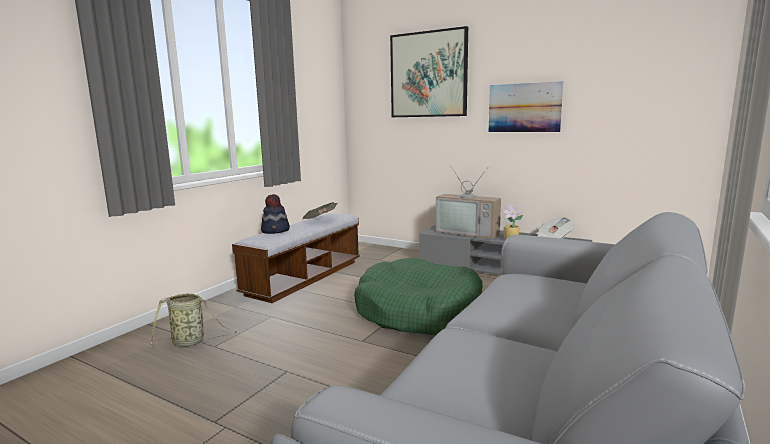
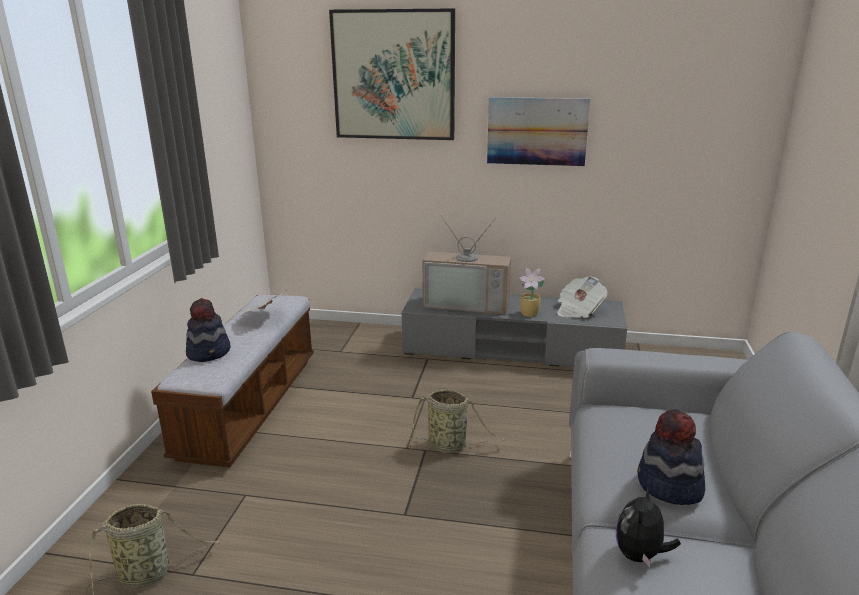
camera: 20 degrees left, 10 degrees up
(419, 312) = (450, 446): green dog bed -> basket
(466, 340) = (640, 555): none -> plush toy
(524, 311) = (669, 486): none -> hat

